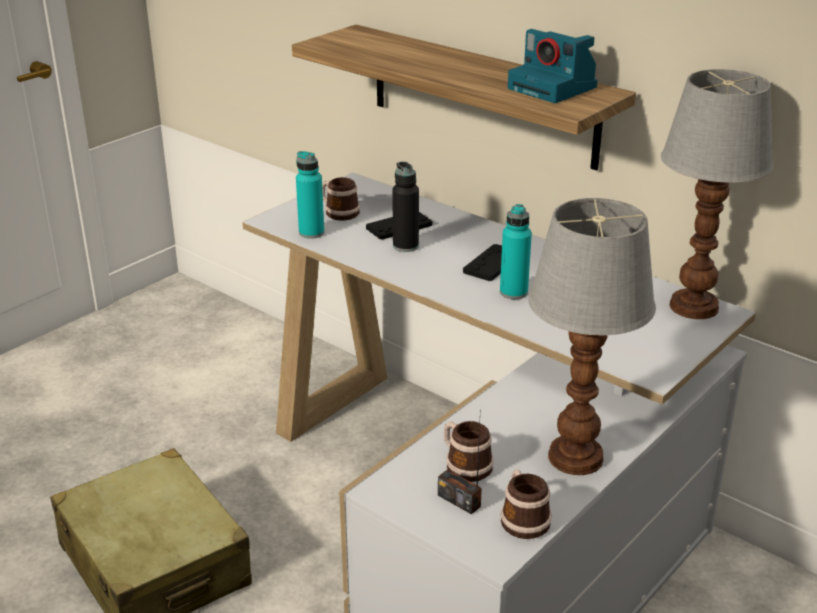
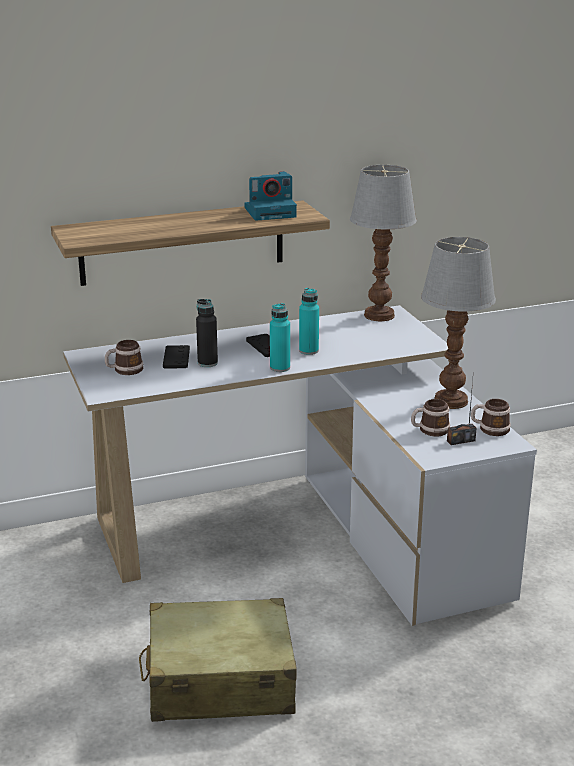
camera: 60 degrees left, 5 degrees down
(311, 233) = (144, 386): turquoise bottle -> turquoise bottle (280, 368)

